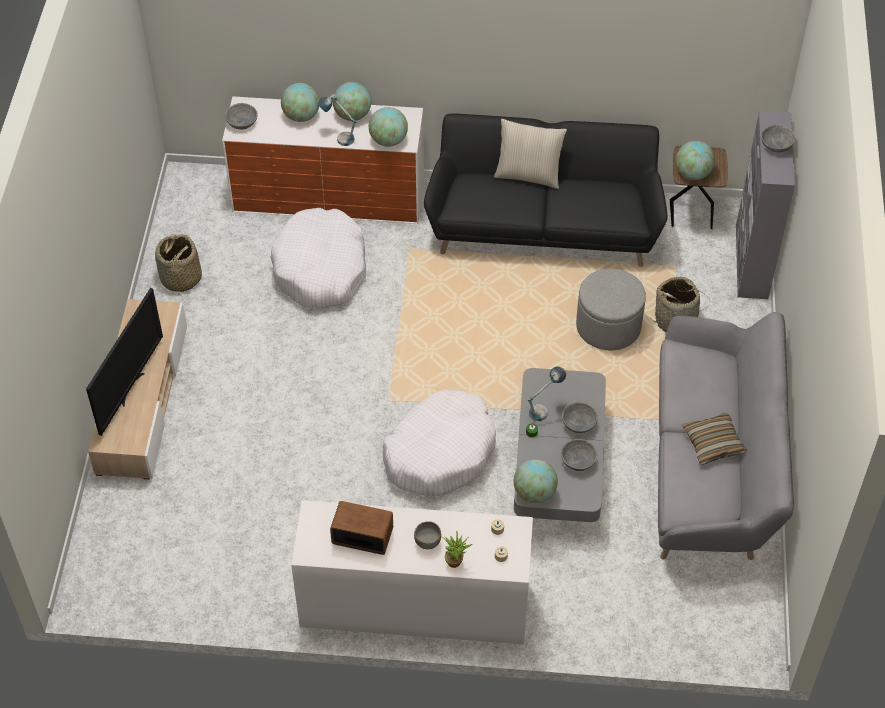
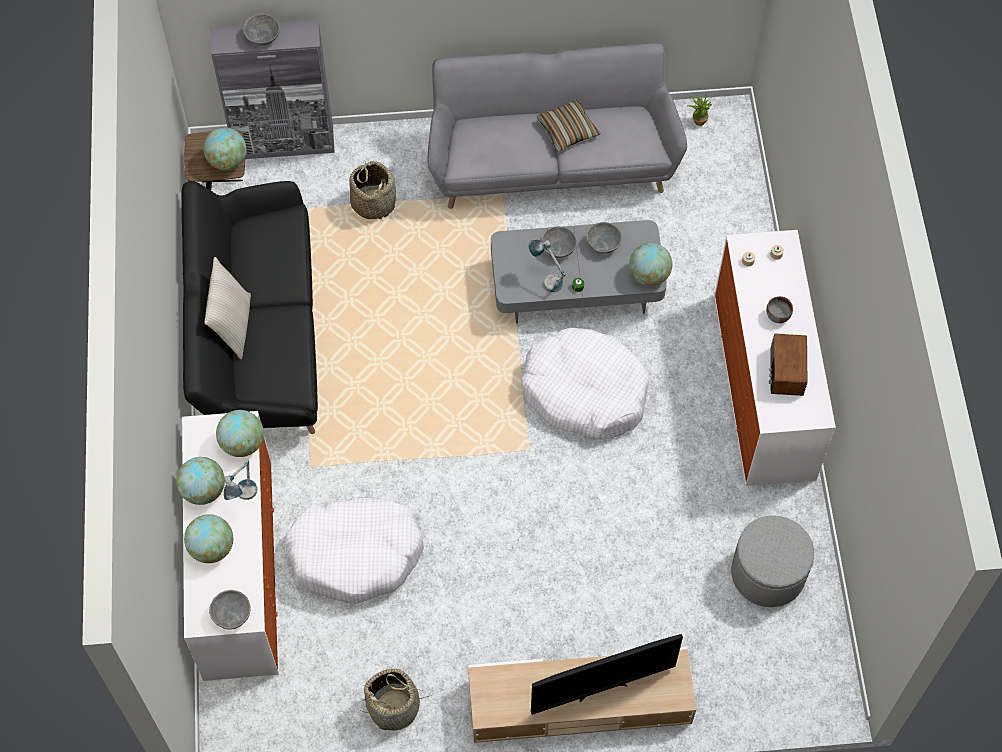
camera: 100 degrees left, 10 degrees up
(130, 388) = (601, 688): television -> television turned 150 degrees clockwise
(456, 560) = (791, 289): potted plant -> potted plant (697, 120)
(608, 326) = (392, 261): grey ottoman -> grey ottoman (768, 573)

